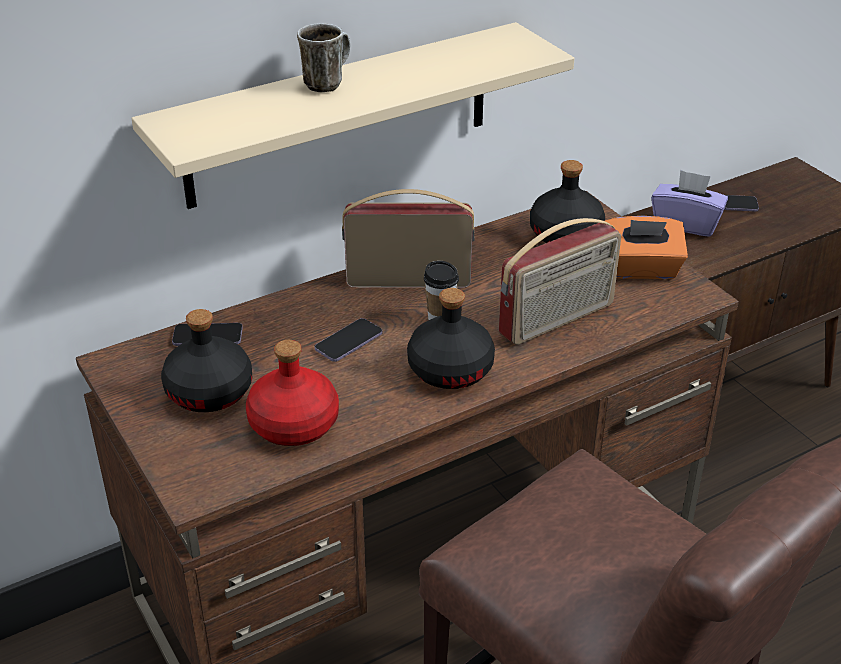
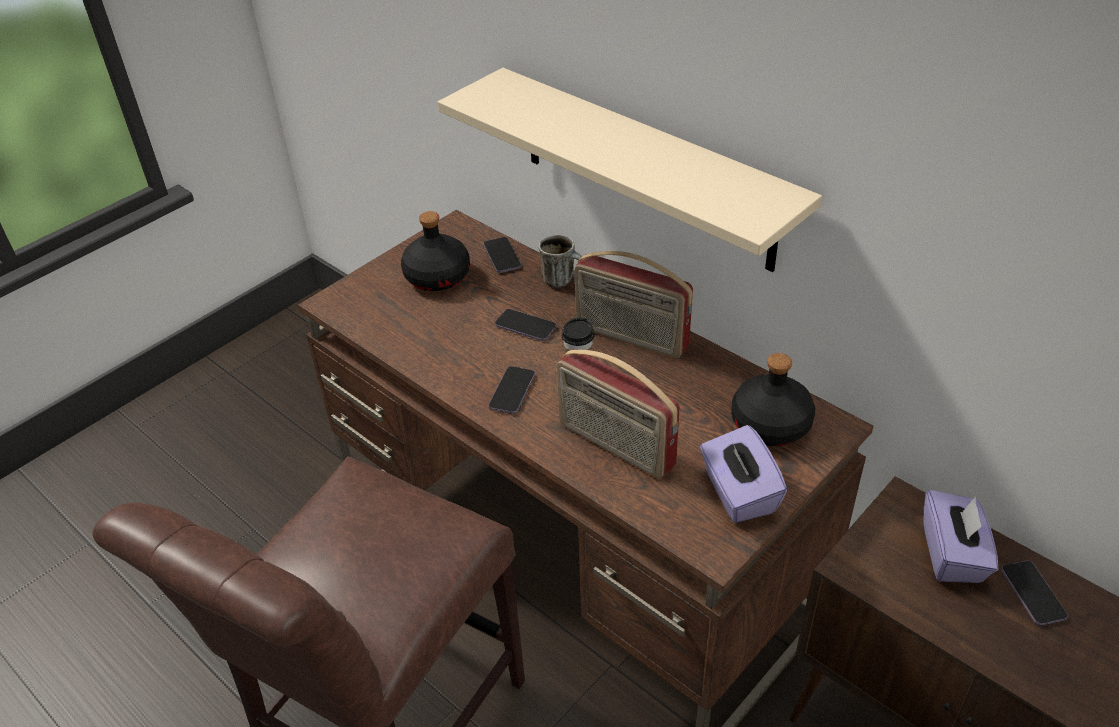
camera: 75 degrees right, 5 degrees up
(292, 424) = (414, 325): red bottle -> none
(326, 82) = (607, 126): mug -> mug (563, 280)
(408, 280) = (630, 338): radio -> radio turned 135 degrees clockwise
(450, 369) = (512, 391): black bottle -> phone
(640, 269) = (738, 493): orange tissue box -> purple tissue box

